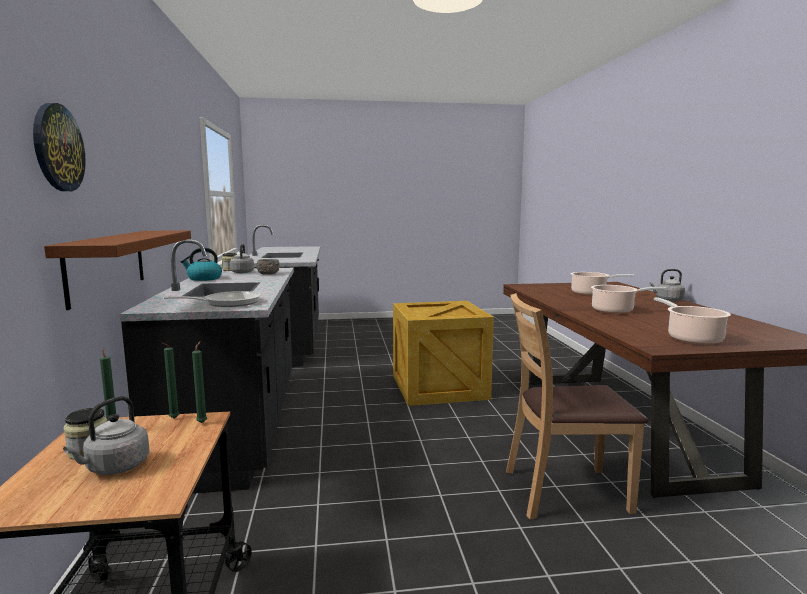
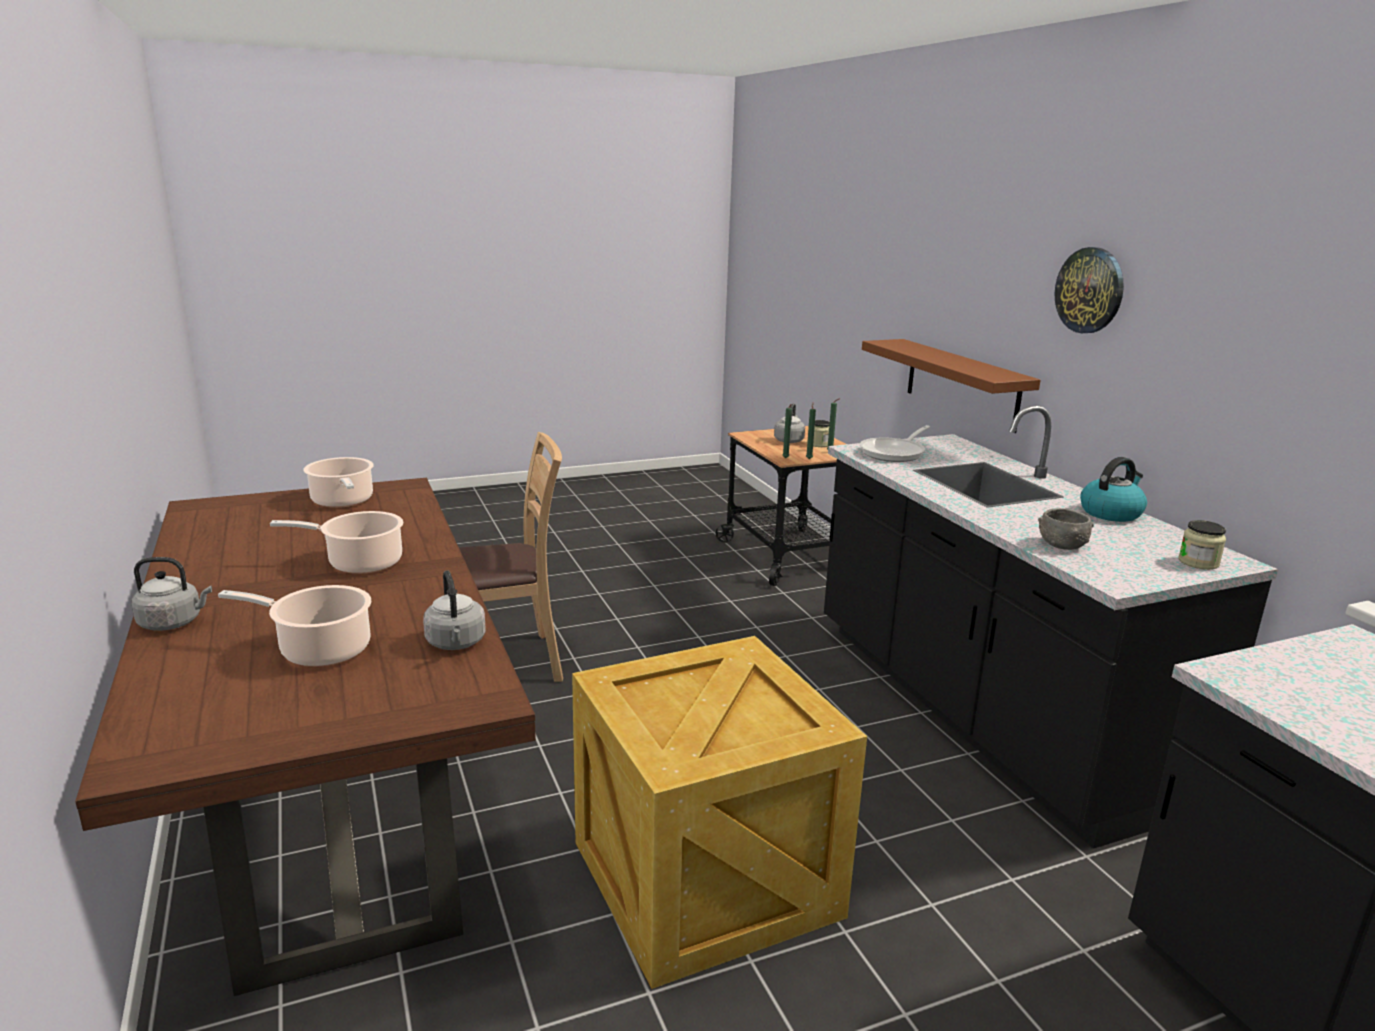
camera: 165 degrees right, 10 degrees up
(57, 148) = (933, 270): wall clock -> wall clock (1090, 290)
(242, 272) = (1135, 550): grey kettle -> grey kettle (456, 643)

